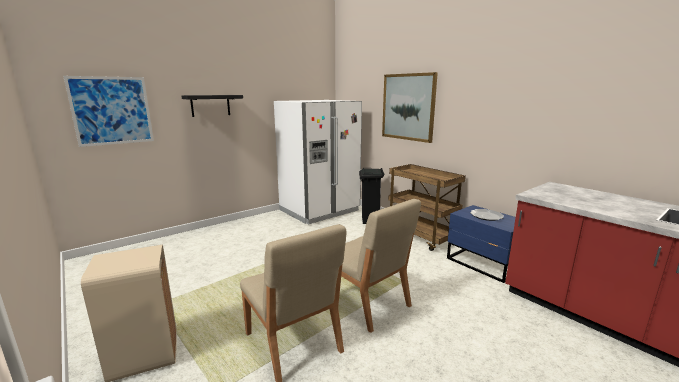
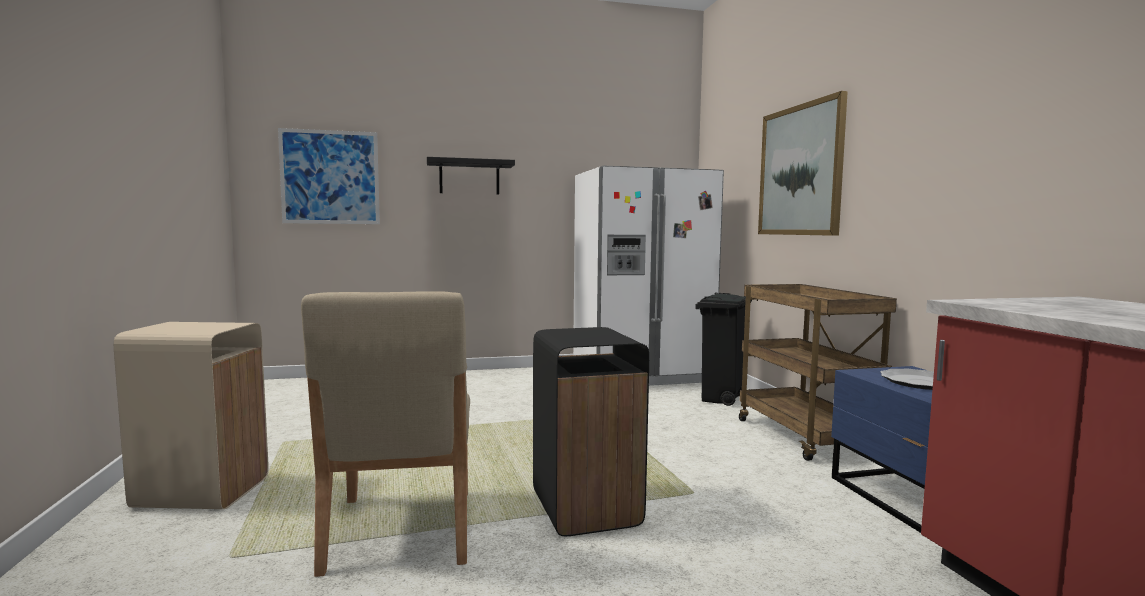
camera: 25 degrees right, 10 degrees down
(367, 303) = (585, 509): beige chair -> black trash can

